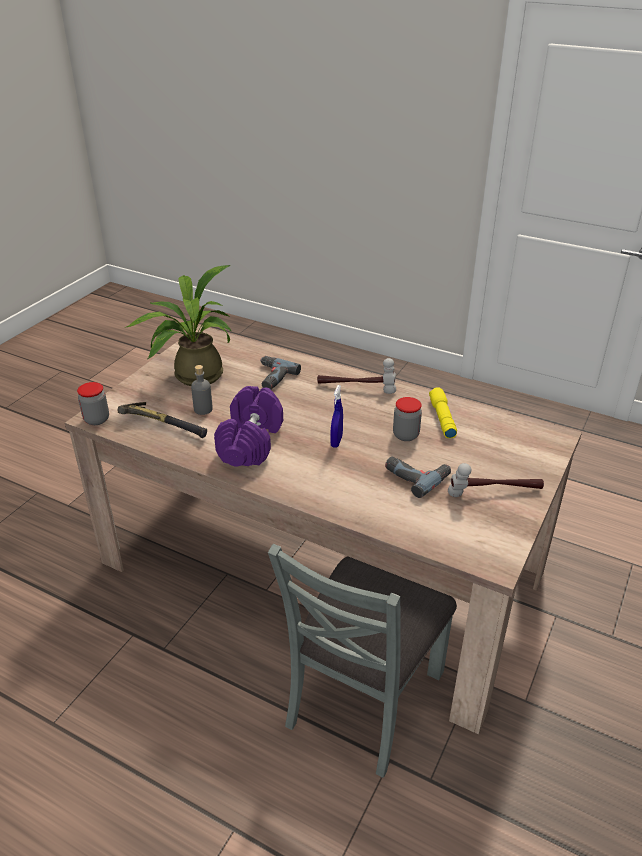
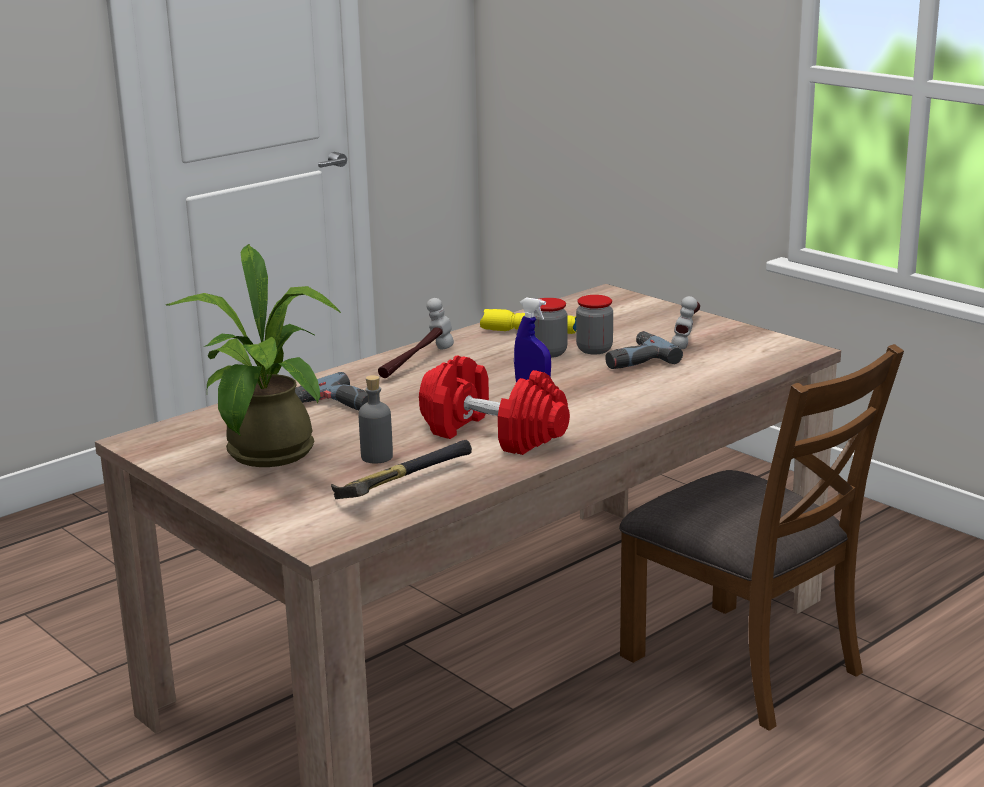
camera: 70 degrees left, 15 degrees down
(96, 419) = (328, 537): jar -> jar (594, 349)
(251, 442) = (494, 434): purple dumbbell -> red dumbbell
(363, 698) = (744, 663): grey chair -> brown chair

